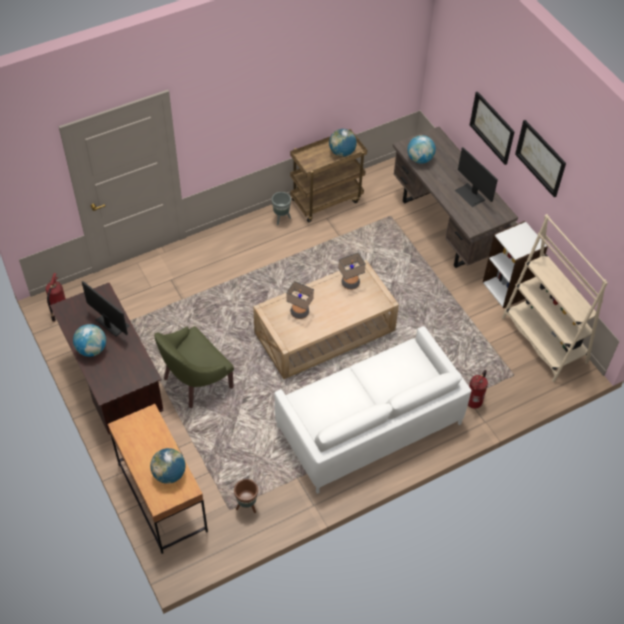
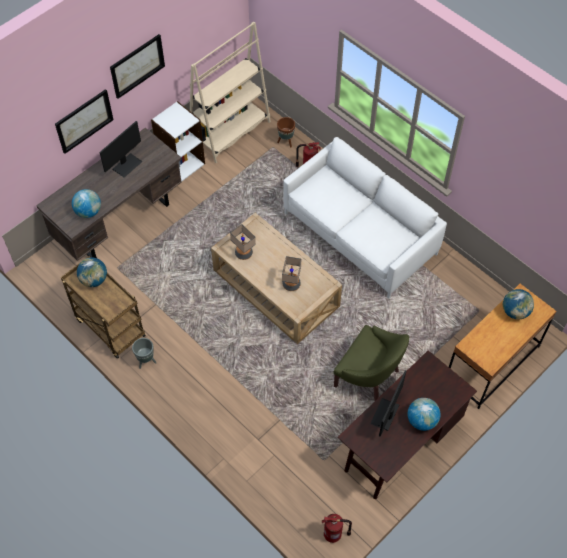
camera: 105 degrees left, 5 degrees up
(247, 506) = (470, 299): brown planter -> brown planter (286, 142)

